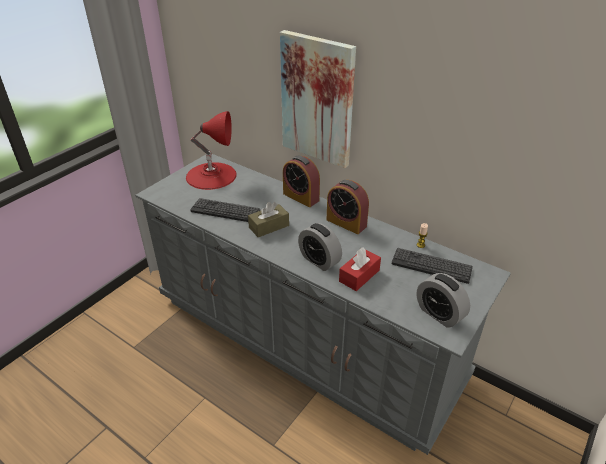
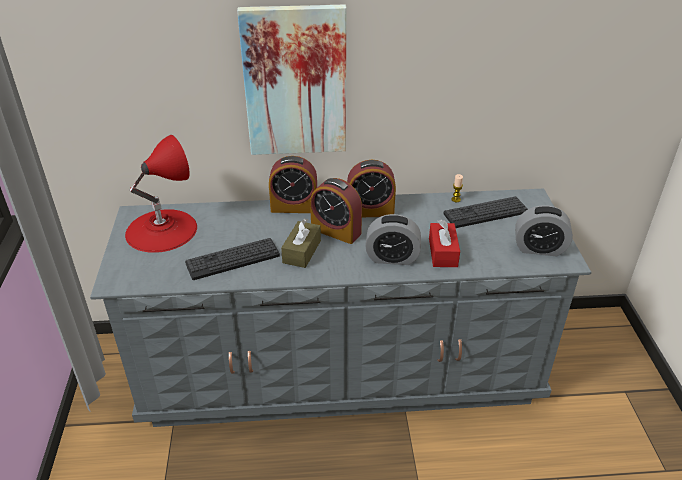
camera: 40 degrees left, 0 degrees up
(306, 224) = (336, 231): none -> alarm clock

